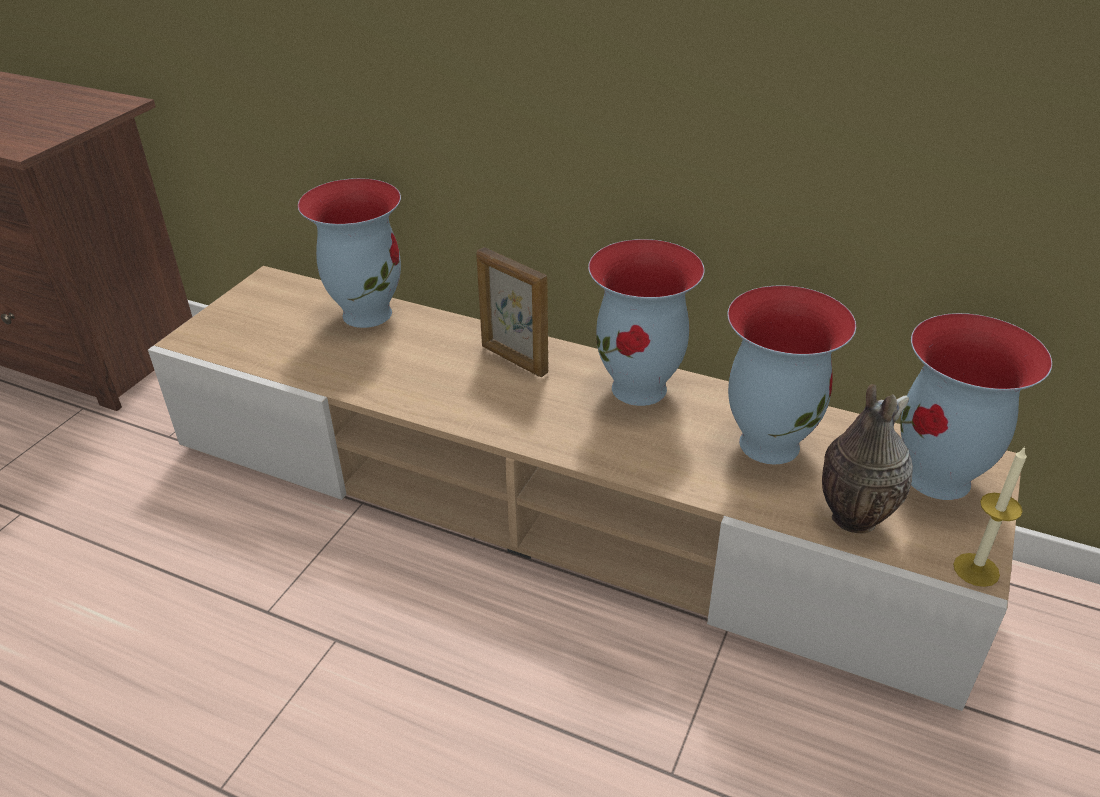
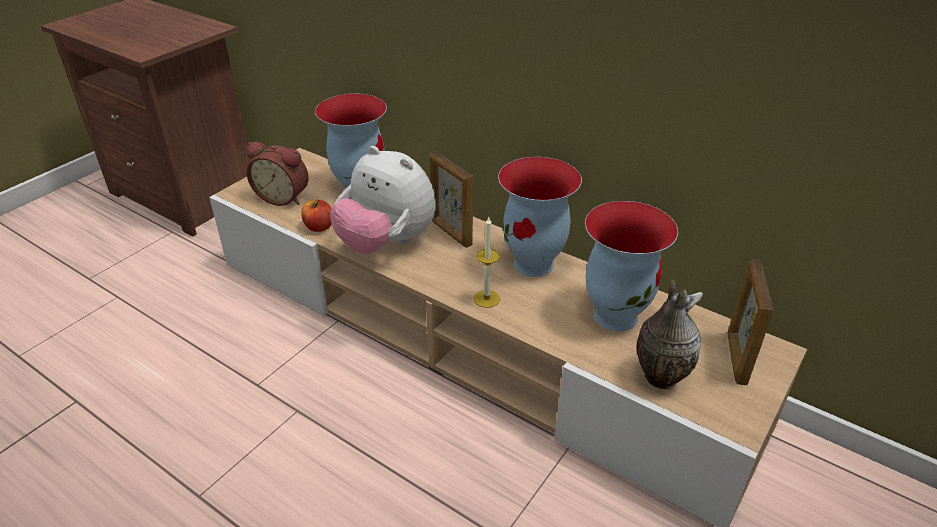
camera: 10 degrees right, 0 degrees up
(260, 337) = (284, 197): none -> alarm clock
(324, 373) = (319, 227): none -> apple
(428, 385) = (386, 243): none -> plush toy
(940, 479) = (736, 358): vase -> picture frame
(976, 569) = (741, 427): candle -> candle (486, 299)

